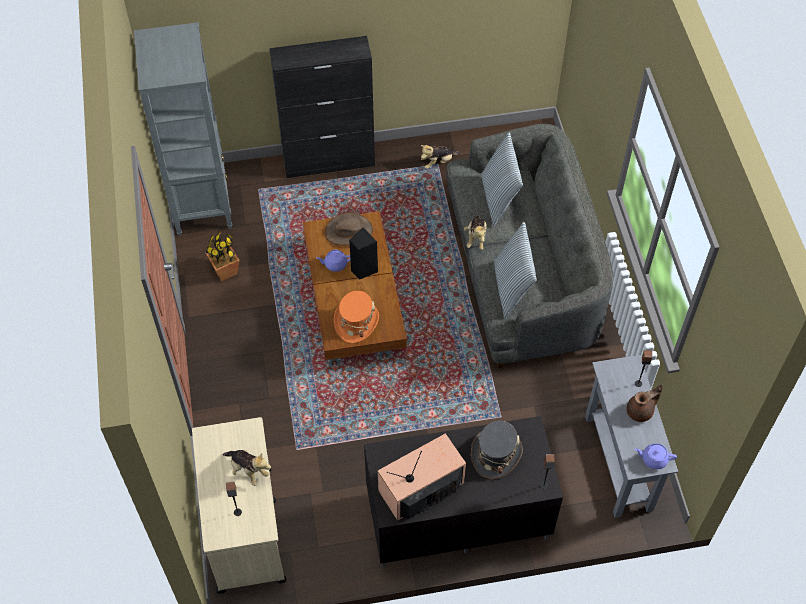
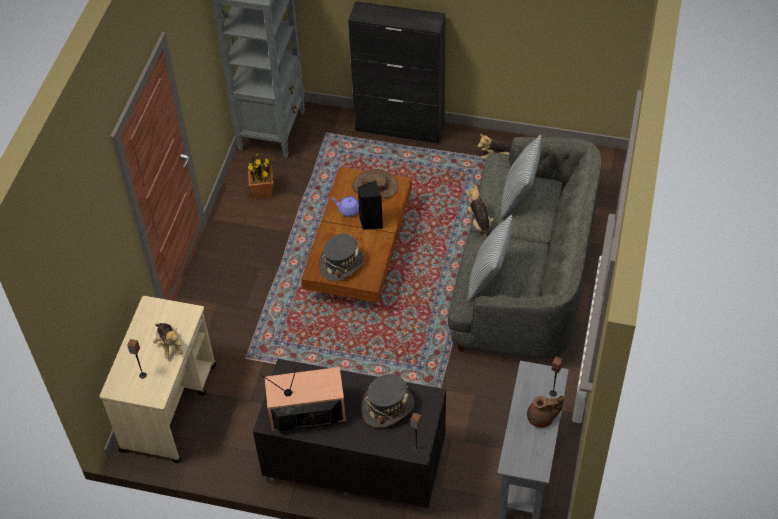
camera: 25 degrees right, 5 degrees down
(356, 322) = (341, 264): orange hat -> grey hat
(476, 237) = (480, 224): plush toy -> plush toy turned 135 degrees clockwise
(653, 459) = (531, 463): purple teapot -> none

